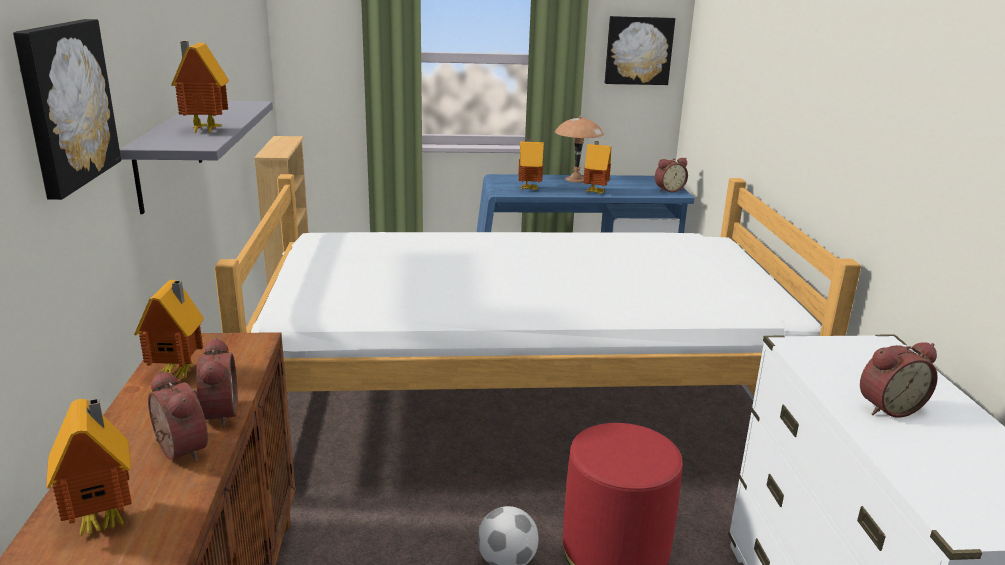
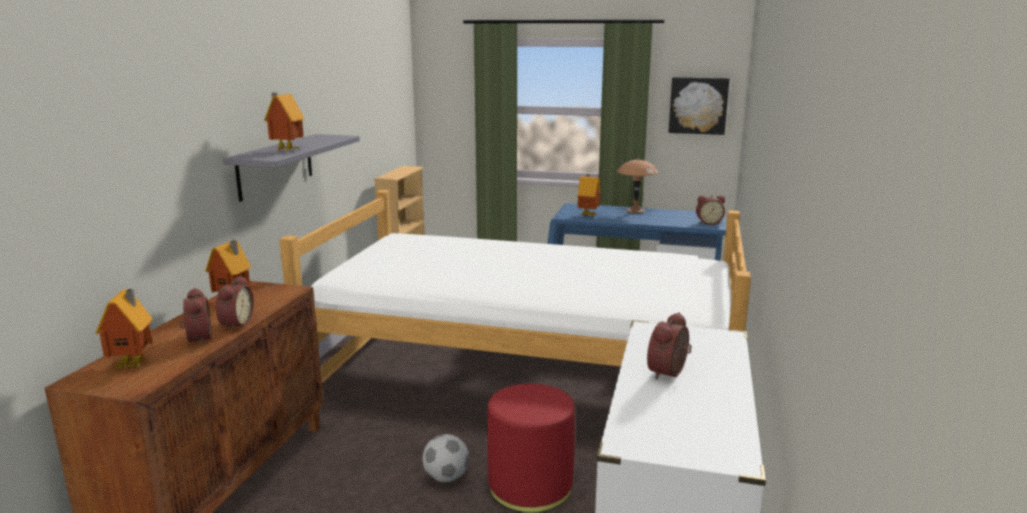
camera: 20 degrees right, 5 degrees down
(65, 104) = (175, 127): picture -> none
(595, 192) = (641, 220): toy house -> none
(887, 407) = (670, 373): alarm clock -> alarm clock turned 120 degrees clockwise

